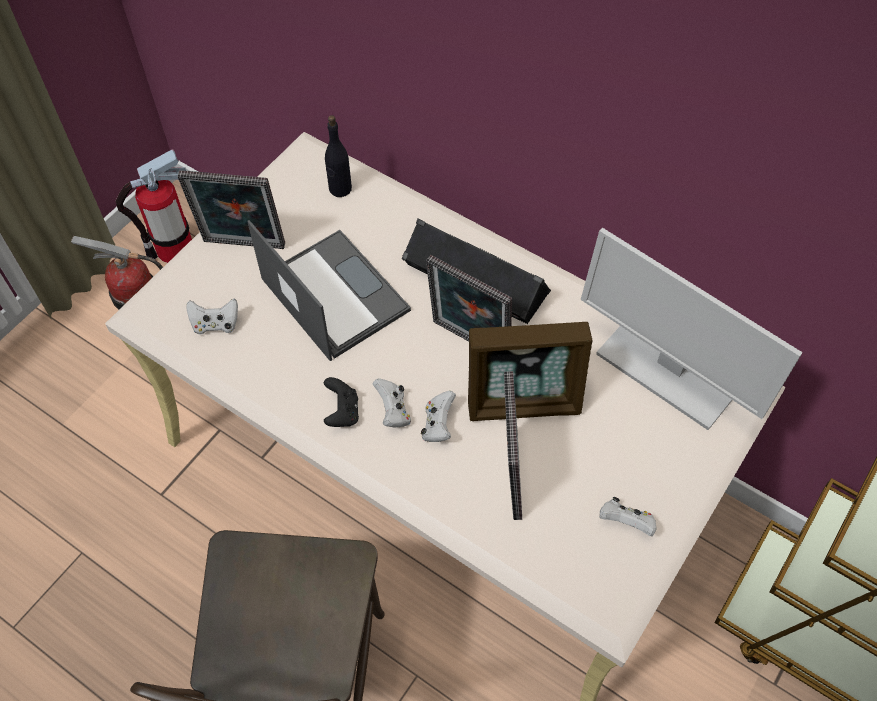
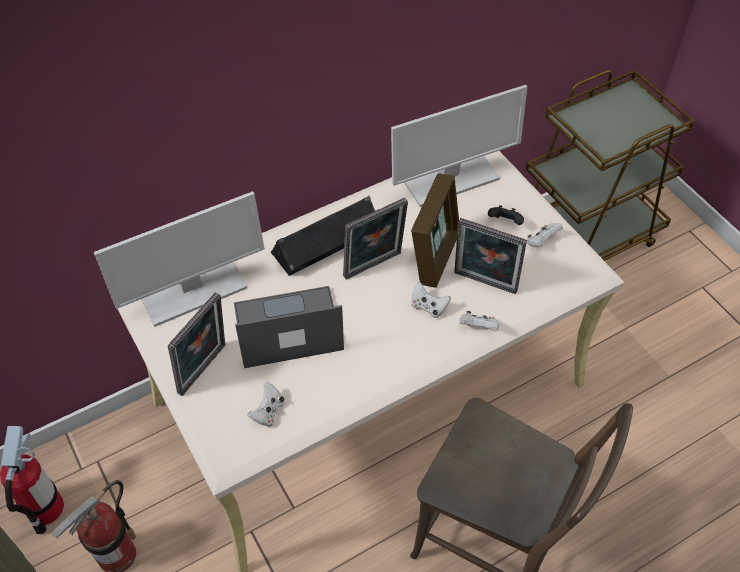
camera: 65 degrees left, 5 degrees down
(340, 189) = (192, 291): black bottle -> monitor
(342, 412) = (390, 357): black game controller -> black game controller (505, 223)
(393, 411) = (405, 328): white game controller -> white game controller (478, 327)

